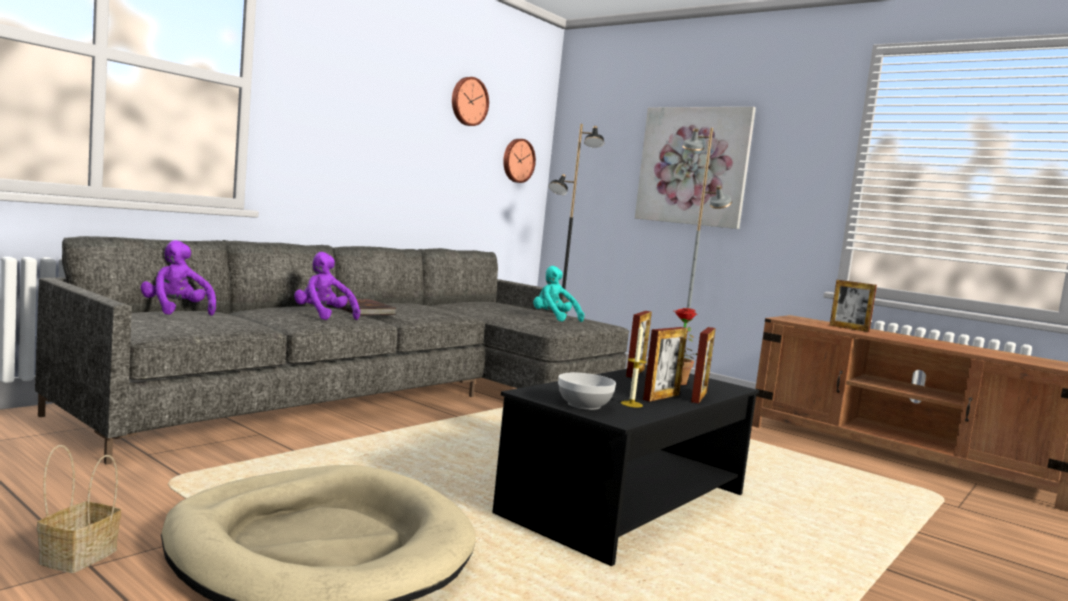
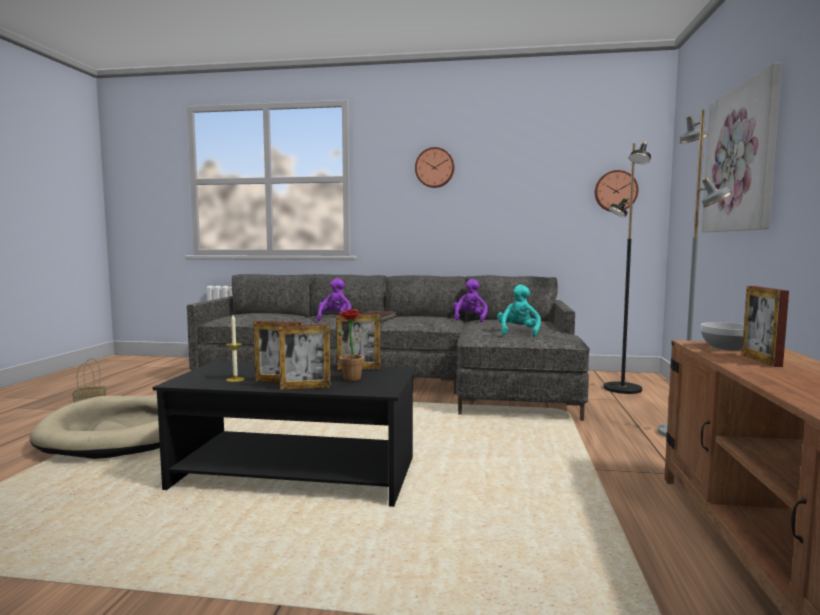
camera: 60 degrees right, 0 degrees up
(176, 311) = (269, 313): purple plush toy -> purple plush toy (470, 319)
(468, 101) = (543, 150): wall clock -> wall clock (434, 168)
(584, 405) = (209, 373): bowl -> bowl (727, 348)

